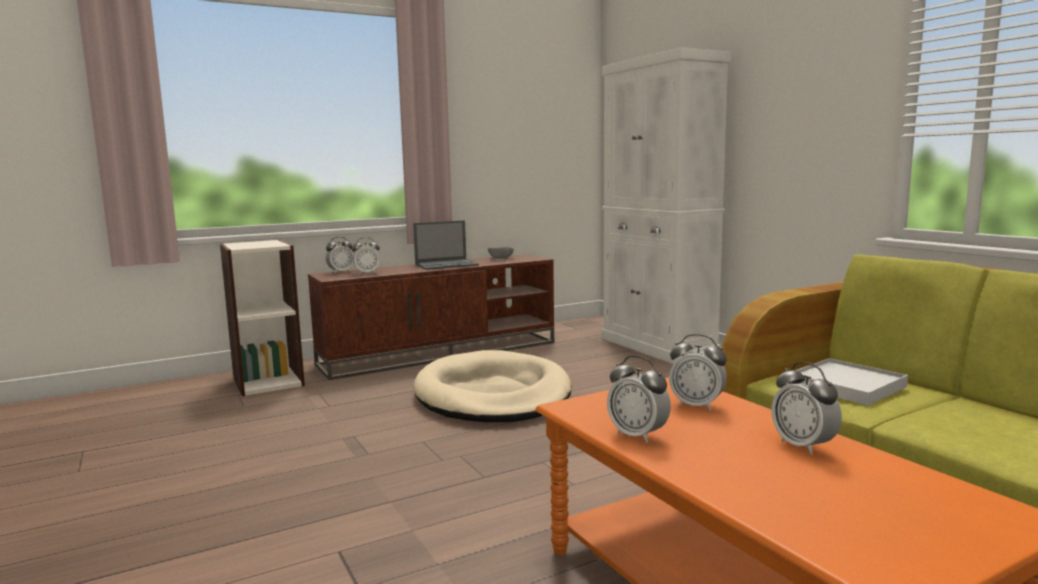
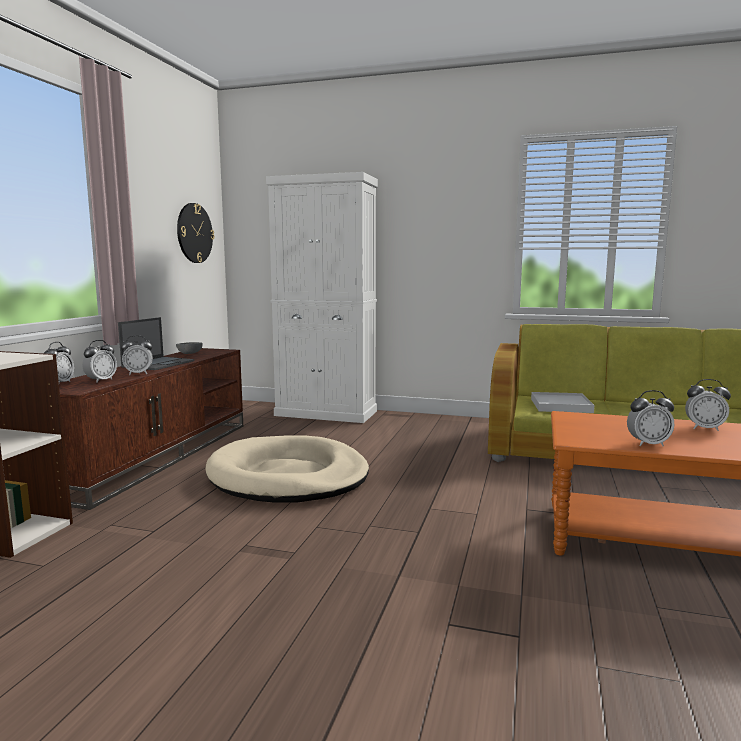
camera: 45 degrees left, 0 degrees up
(550, 134) = (194, 233): none -> wall clock
(697, 405) = (615, 423): alarm clock -> alarm clock (138, 374)

